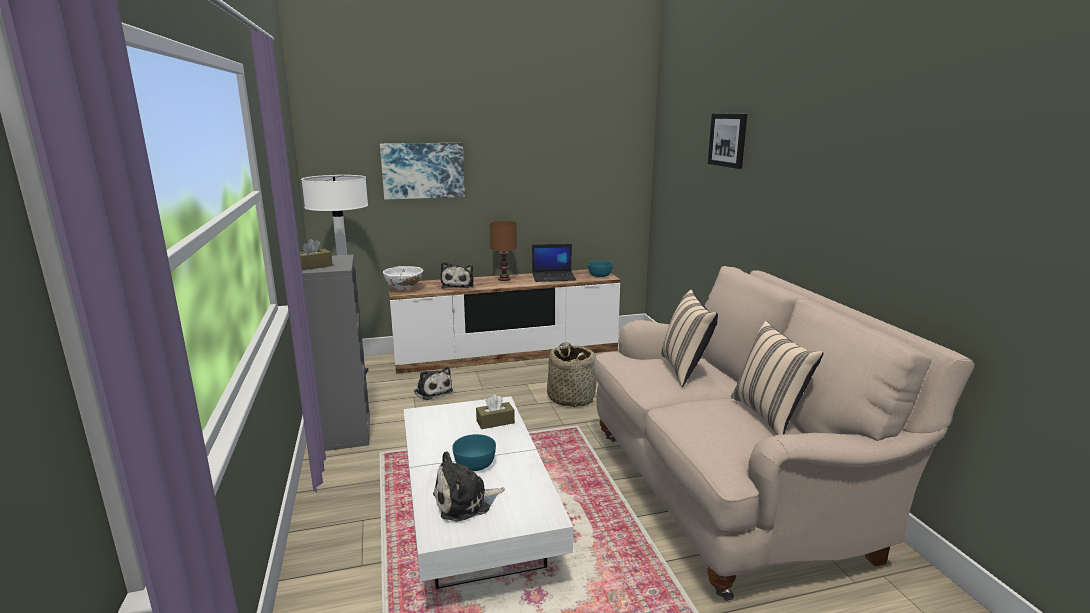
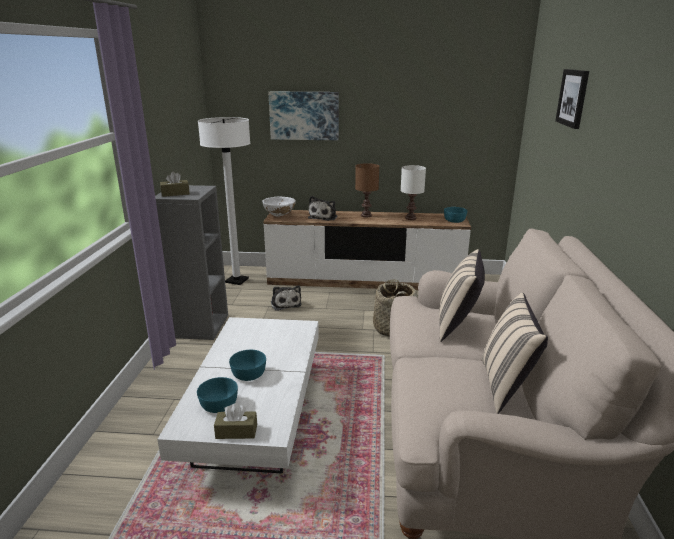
camera: 20 degrees right, 5 degrees up
(465, 502) = (219, 405): plush toy -> turquoise bowl
(495, 422) = (289, 341): brown tissue box -> brown tissue box (236, 431)
(554, 277) = (411, 218): laptop -> white table lamp

